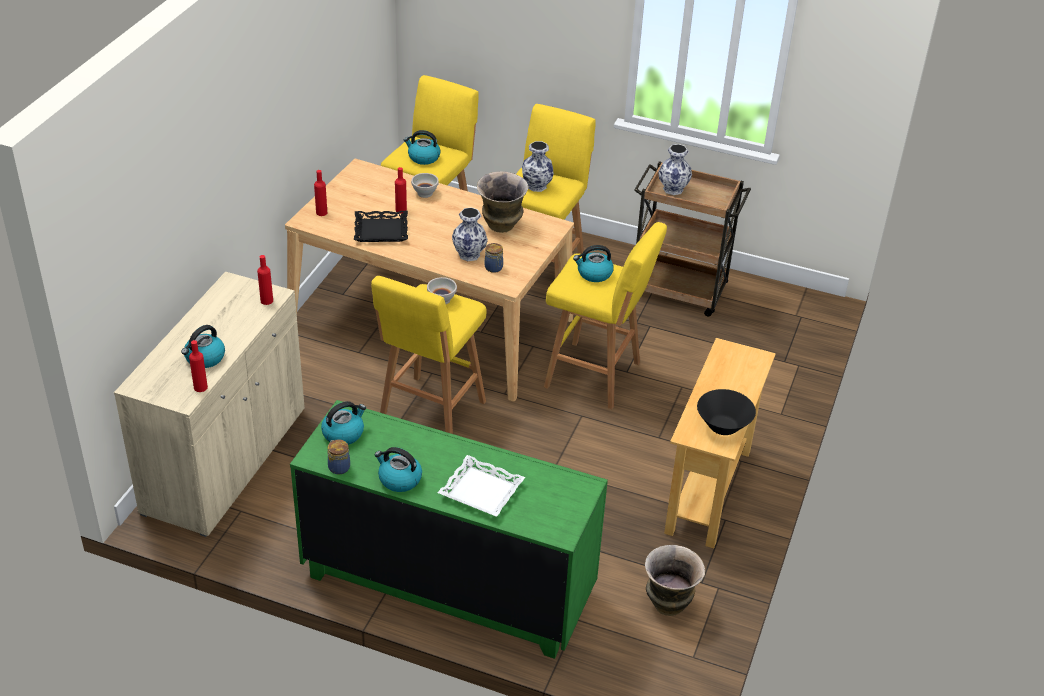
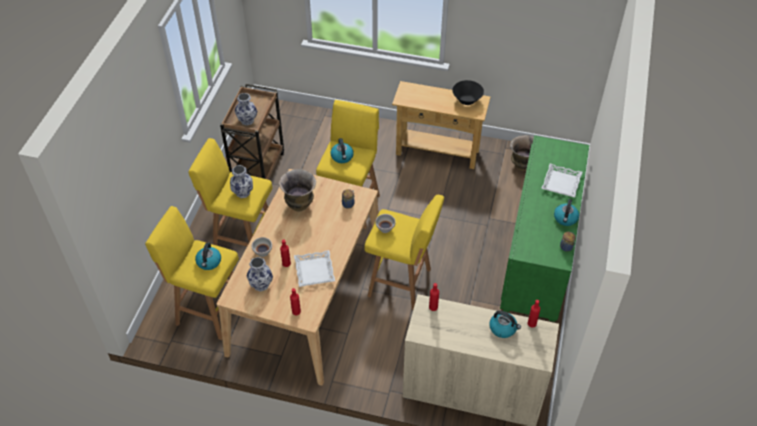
camera: 95 degrees left, 10 degrees up
(343, 433) = (537, 250): kettle -> none
(381, 230) = (314, 271): black tray -> white tray
(468, 255) = (335, 218): vase -> vase (261, 285)

